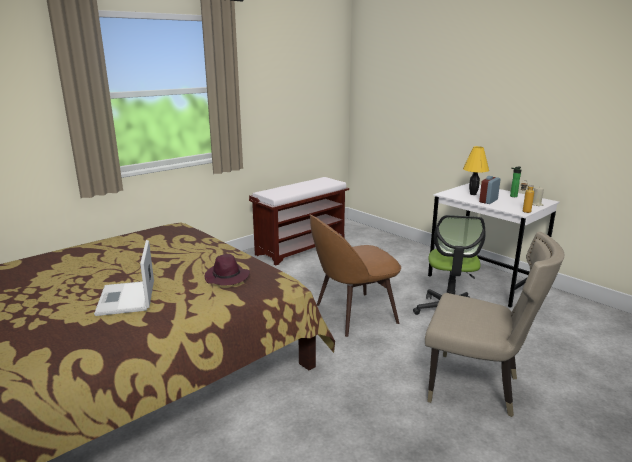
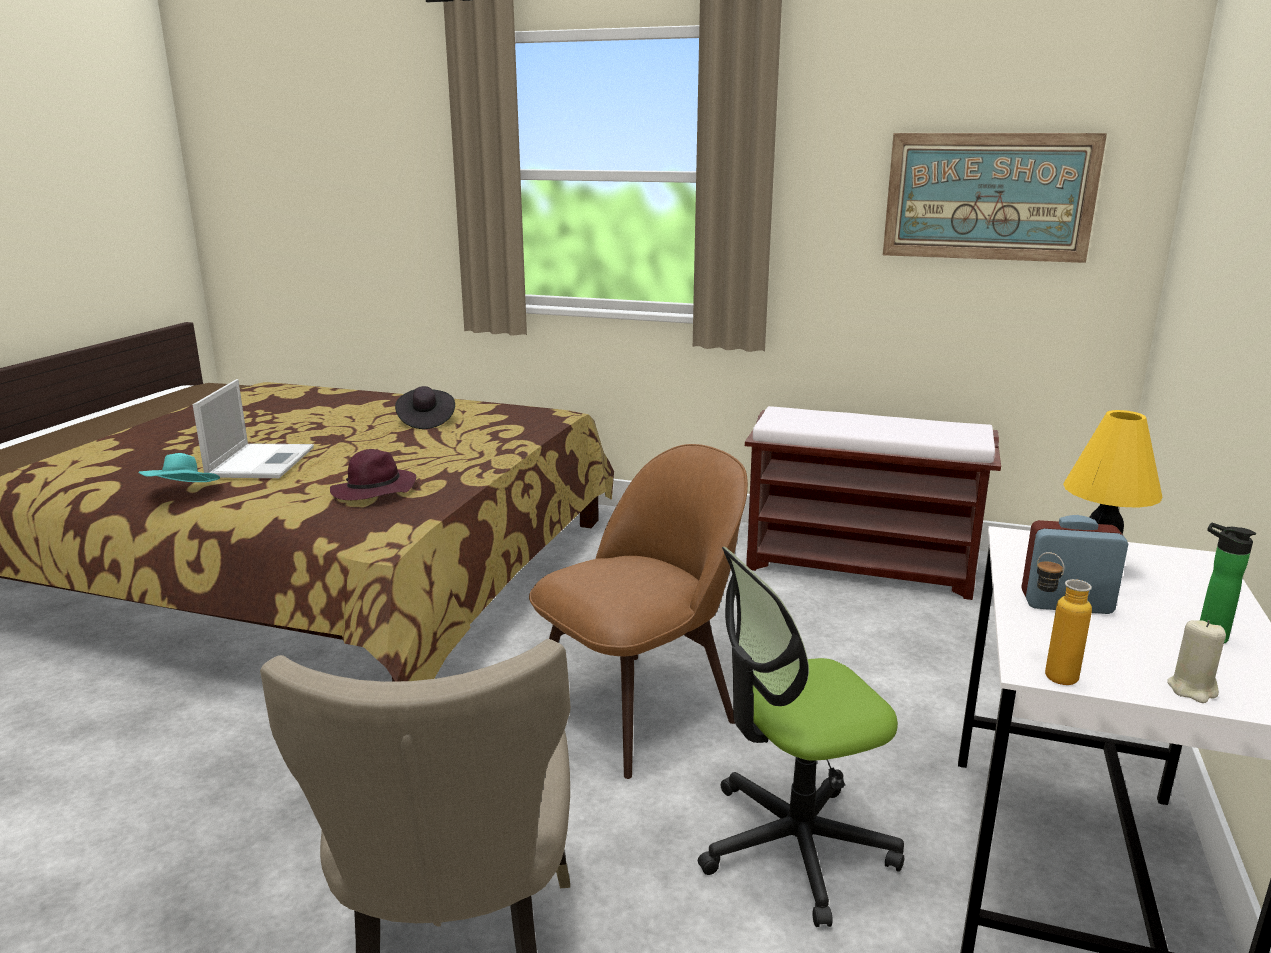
camera: 60 degrees right, 0 degrees up
(126, 299) = (261, 461): laptop -> laptop turned 135 degrees clockwise
(134, 251) = (425, 421): none -> black hat
(145, 327) = (183, 493): none -> turquoise hat
(304, 90) = (988, 197): none -> picture
(352, 314) = (639, 707): brown chair -> brown chair turned 105 degrees clockwise

